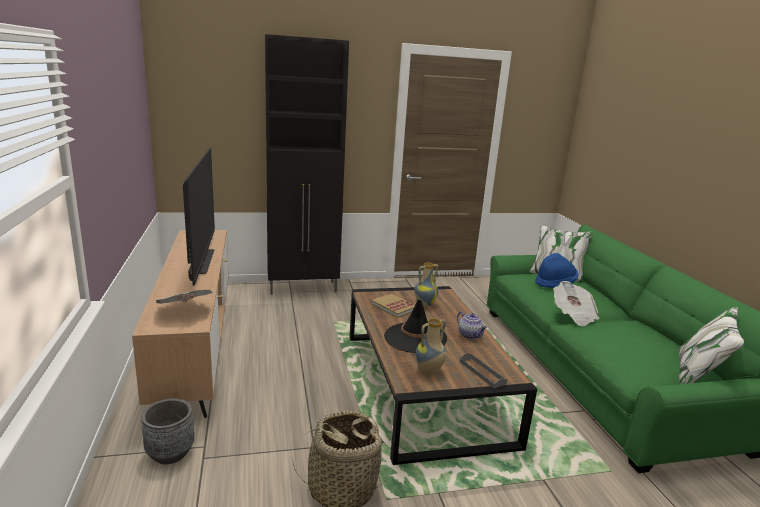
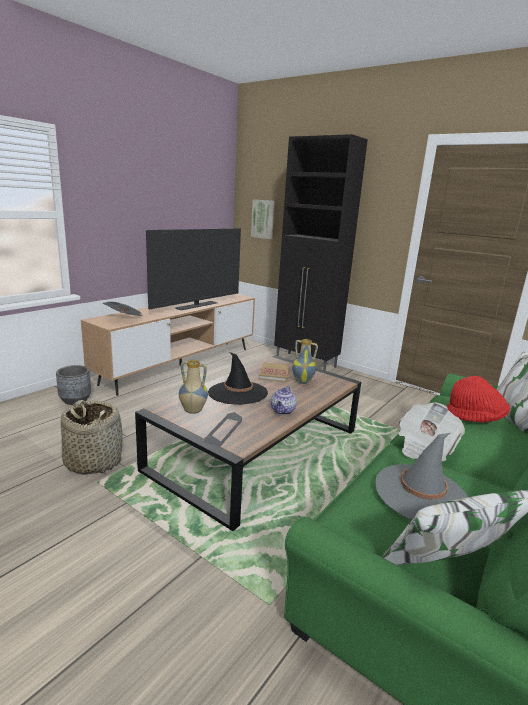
camera: 50 degrees right, 0 degrees up
(206, 128) = (263, 219): none -> picture
(555, 284) = (474, 418): blue hat -> red hat
(633, 343) = (421, 494): none -> grey hat

